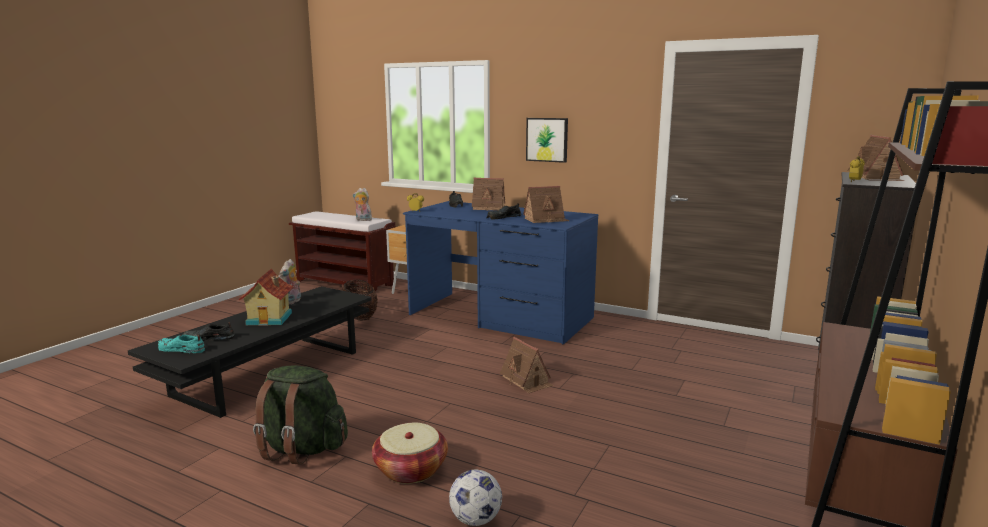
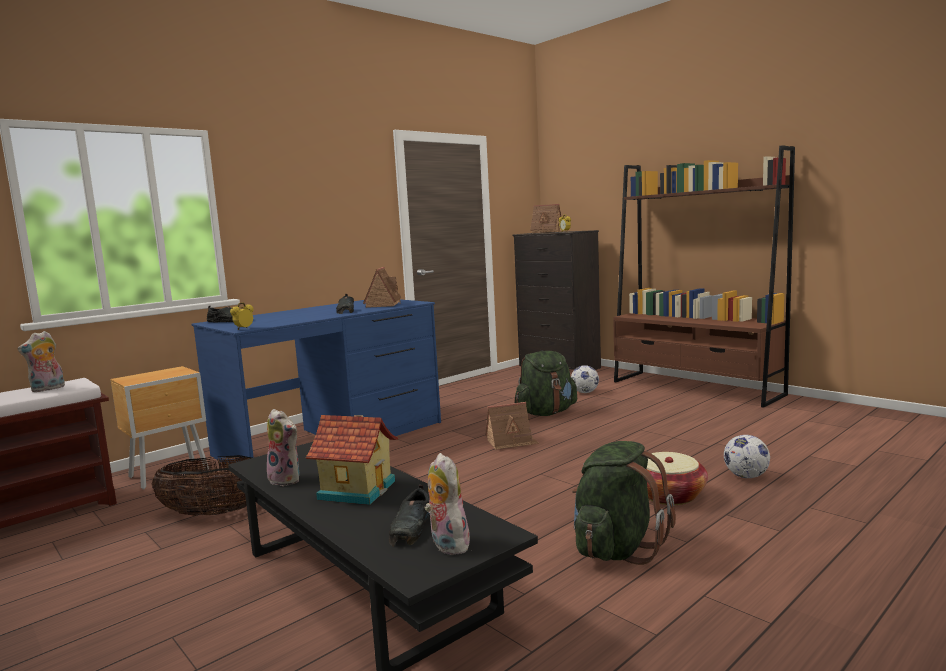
camera: 70 degrees left, 5 degrees down
(181, 349) = (446, 544): turquoise shoe -> plush toy
(491, 208) = (284, 313): toy house -> none
(547, 139) = (296, 228): picture -> none
(630, 386) = (546, 413): none -> green backpack
(737, 399) = (585, 392): none -> football

